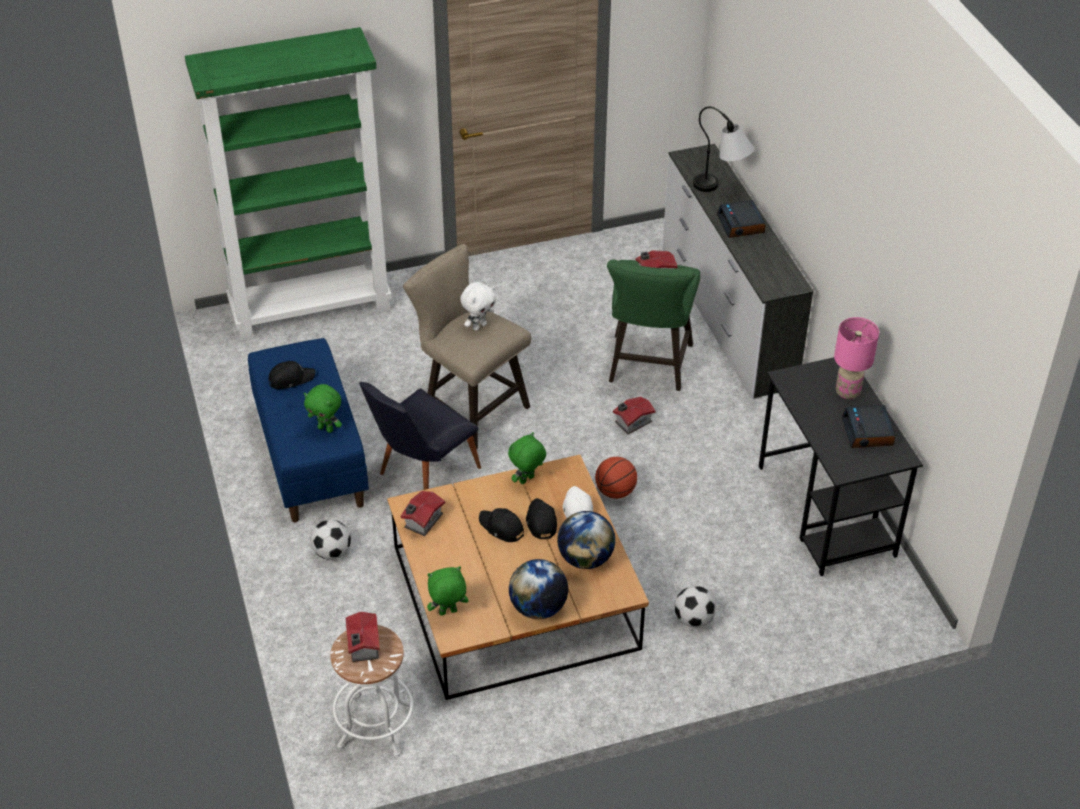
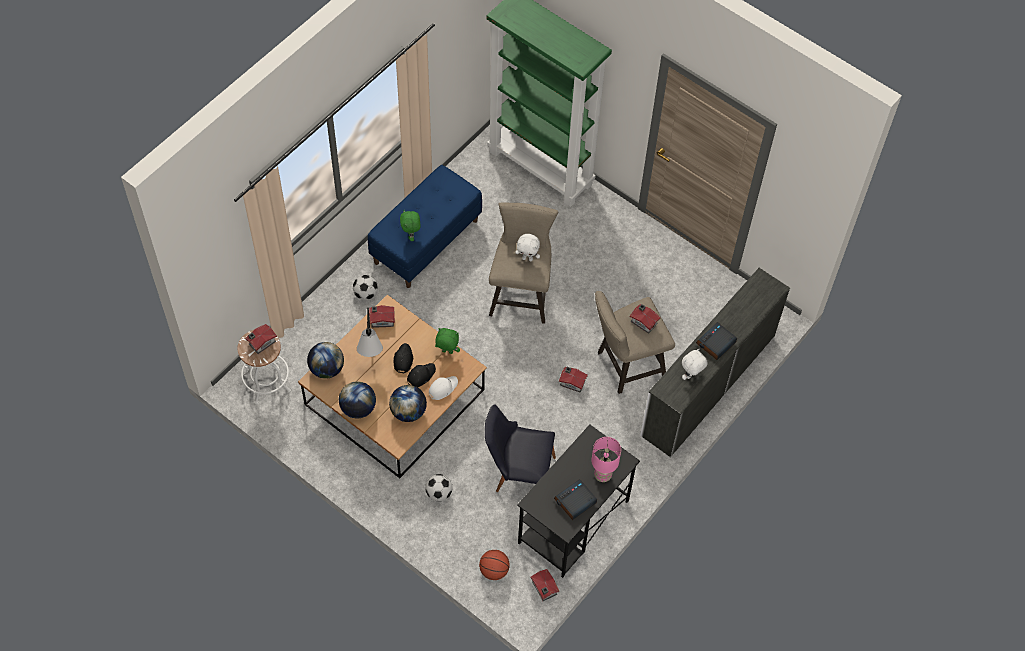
camera: 55 degrees right, 15 degrees up
(291, 379) = (436, 196): black cap -> none
(421, 474) = (451, 301): black chair -> black chair (518, 473)
(448, 613) = (326, 369): green plush toy -> globe
(615, 492) = (508, 404): basketball -> basketball (494, 570)
(648, 367) = (626, 366): green stool -> beige stool
(721, 189) = (743, 315): table lamp -> table lamp (371, 359)
(769, 260) = (691, 375): none -> white plush toy
(902, 582) = (544, 589): none -> toy house

